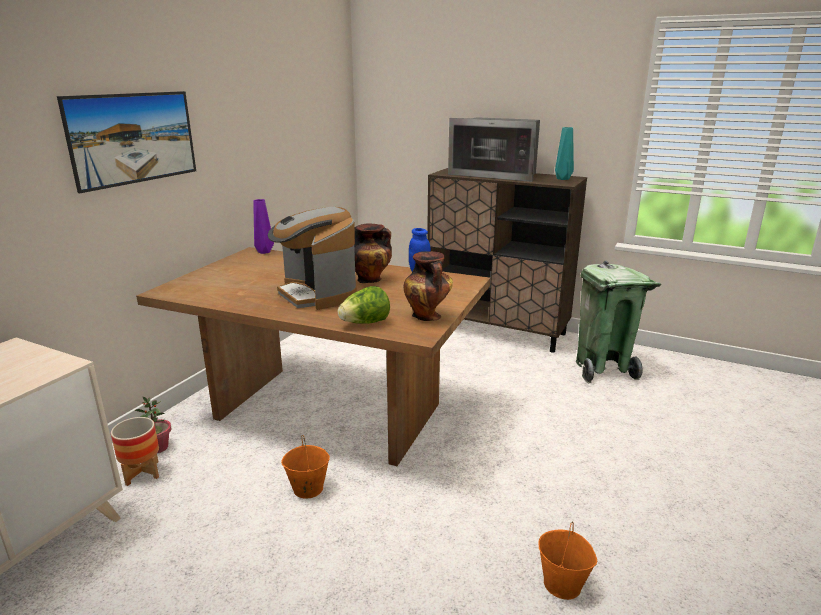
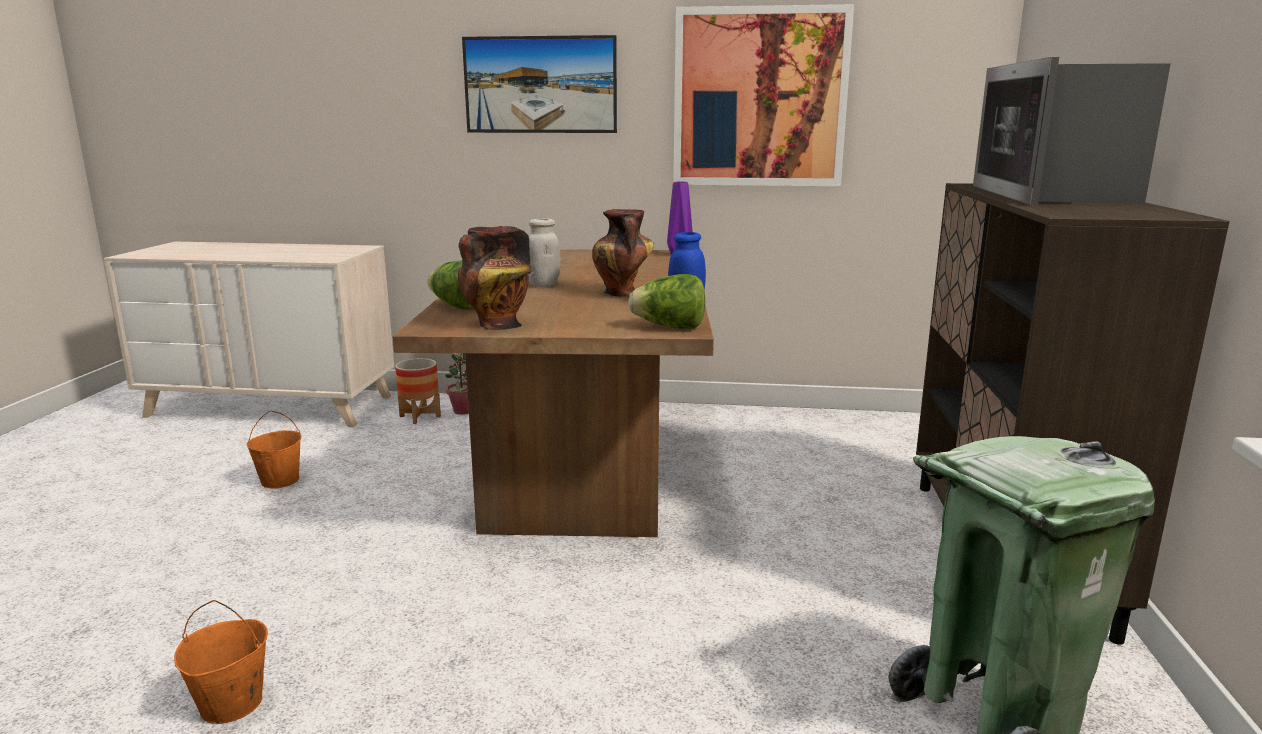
camera: 70 degrees right, 5 degrees down
(267, 132) = (759, 98): none -> picture
(307, 489) = (414, 491): orange bucket -> orange bucket (280, 481)
(317, 295) = (543, 284): coffee machine -> white jar
(463, 281) = (670, 327): none -> lettuce
(562, 179) = (1128, 212): turquoise vase -> none

